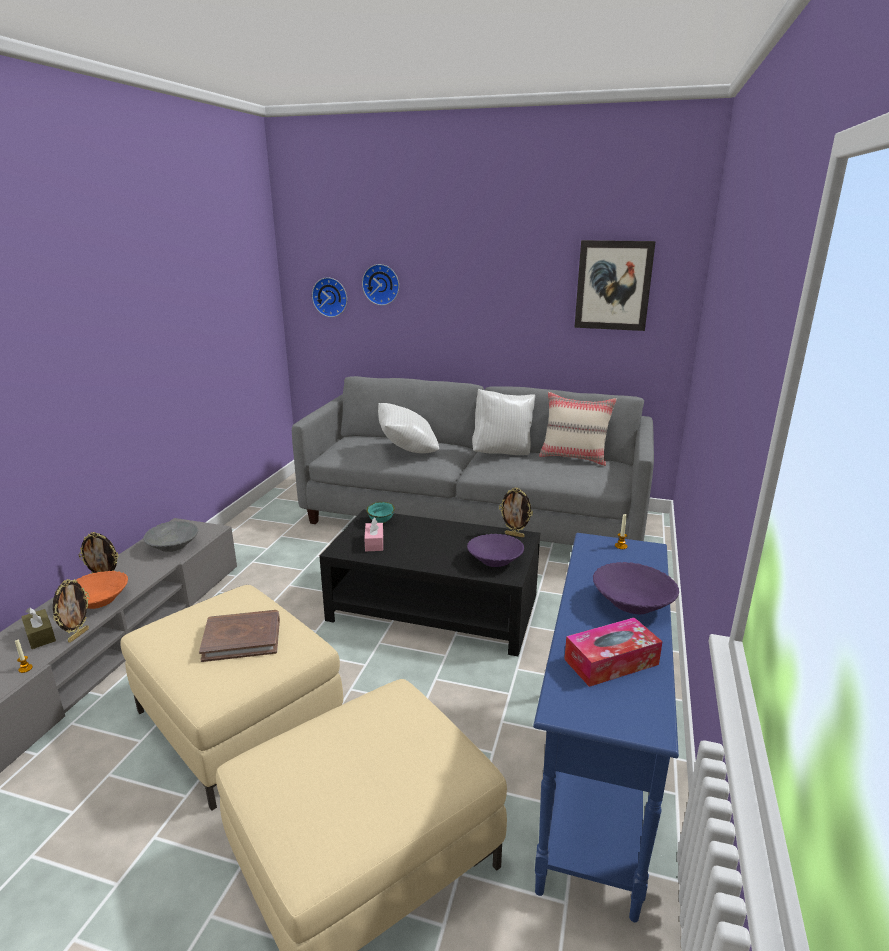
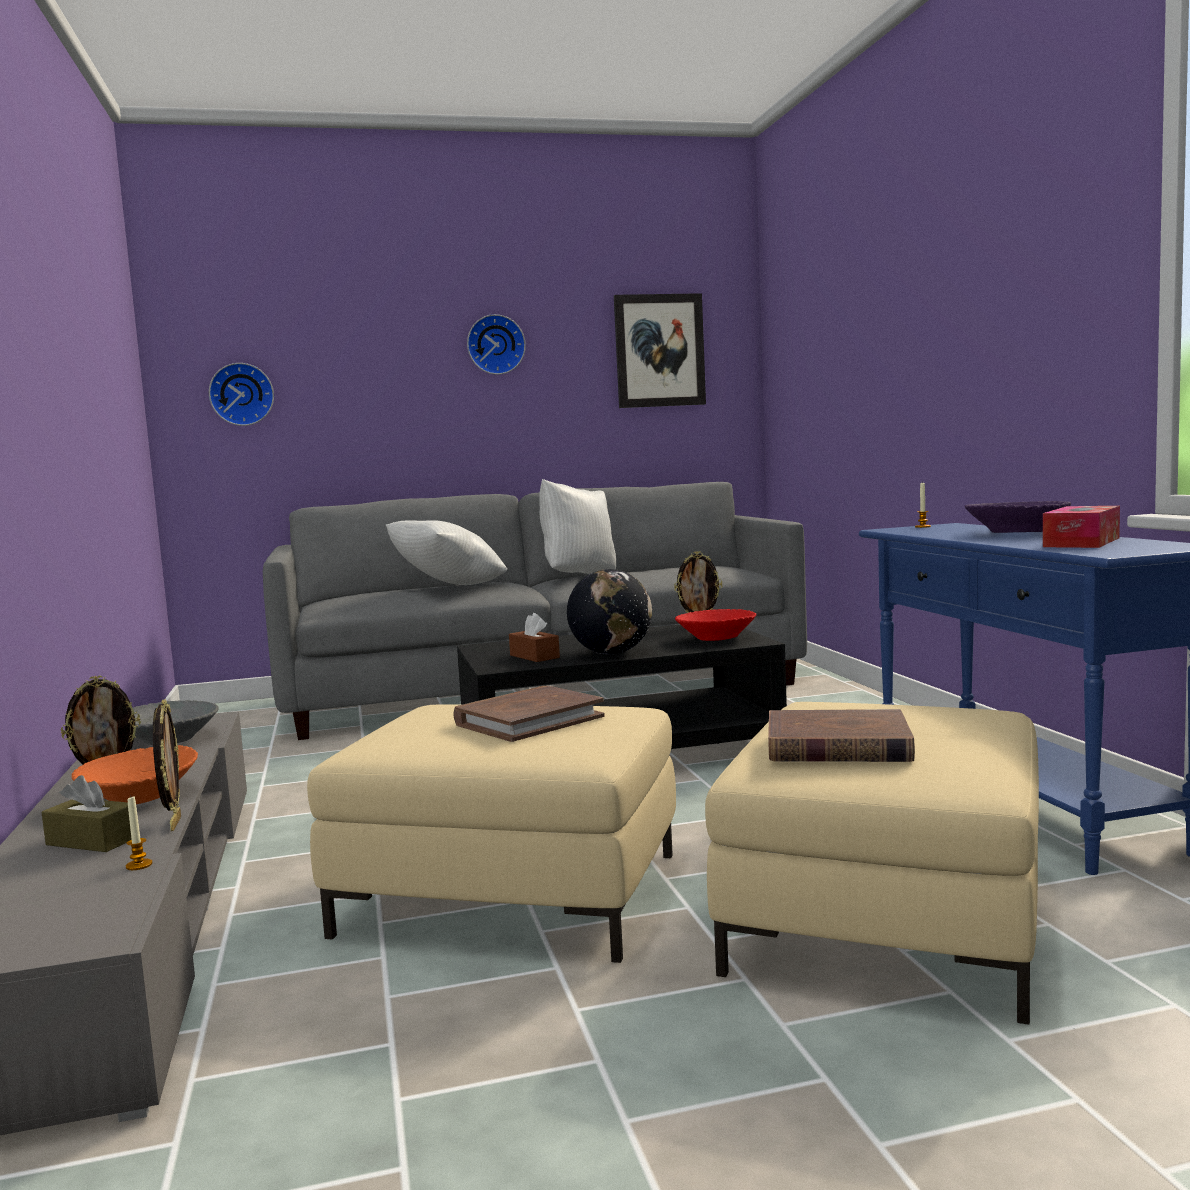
camera: 30 degrees left, 15 degrees down
(313, 765) = (837, 745): none -> brown book
(374, 543) = (534, 656): pink tissue box -> brown tissue box
(381, 284) = (331, 369): wall clock -> wall clock (495, 345)
(381, 522) = (507, 646): turquoise bowl -> none
(414, 556) = (611, 653): none -> globe
(495, 561) = (716, 638): purple bowl -> red bowl
(574, 457) = (672, 566): beige pillow -> none

